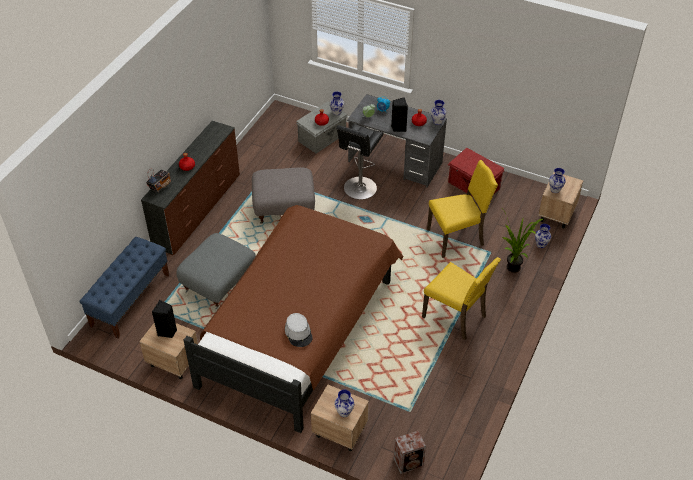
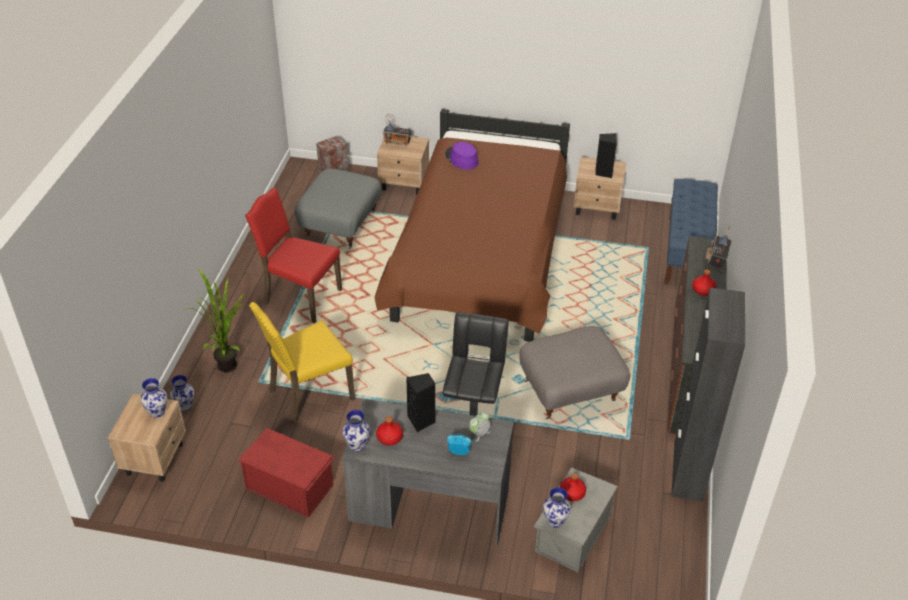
camera: 165 degrees right, 5 degrees down
(219, 284) = (598, 284): grey ottoman -> grey ottoman (340, 225)
(242, 154) = (688, 472): none -> black cabinet
(298, 333) = (461, 159): grey hat -> purple hat
(344, 412) = (397, 142): vase -> radio
(456, 316) = (300, 297): yellow chair -> red chair

